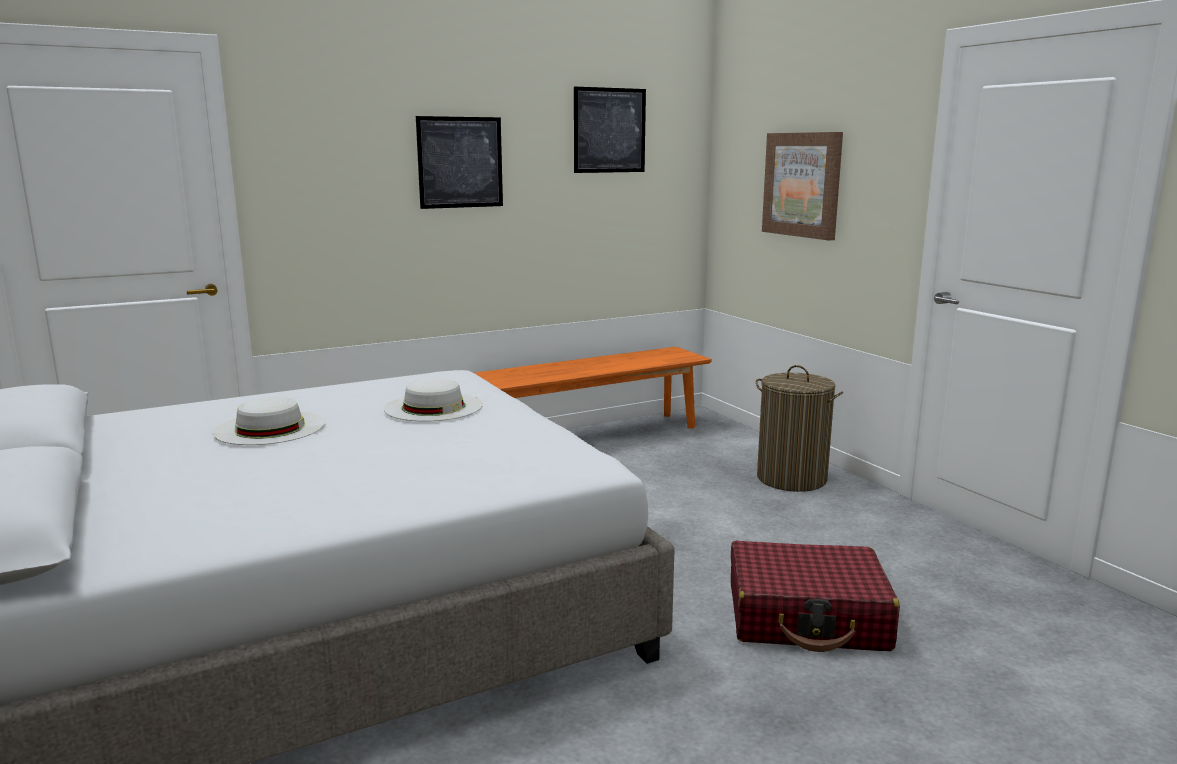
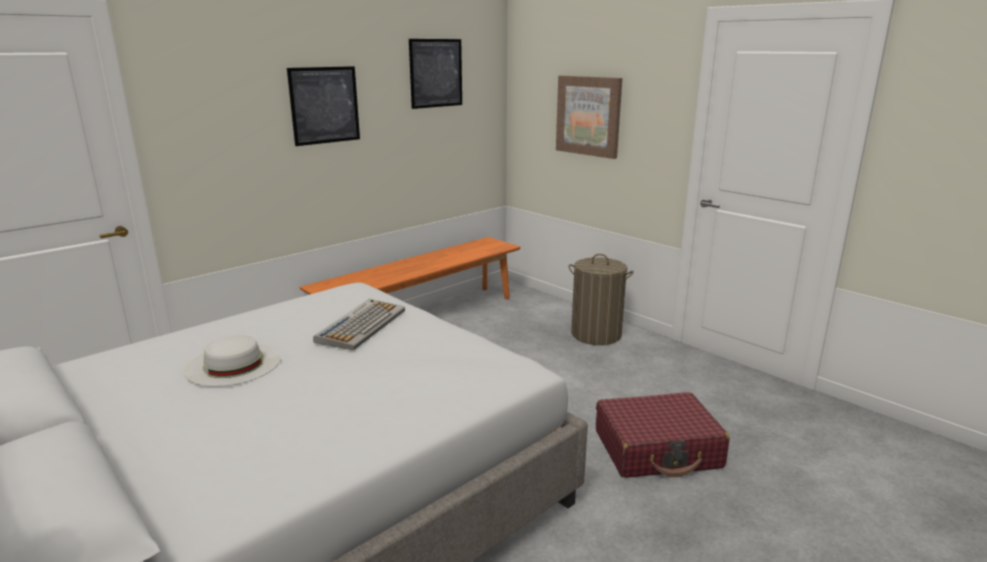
camera: 15 degrees left, 5 degrees up
(433, 407) = (361, 325): white hat -> keyboard

